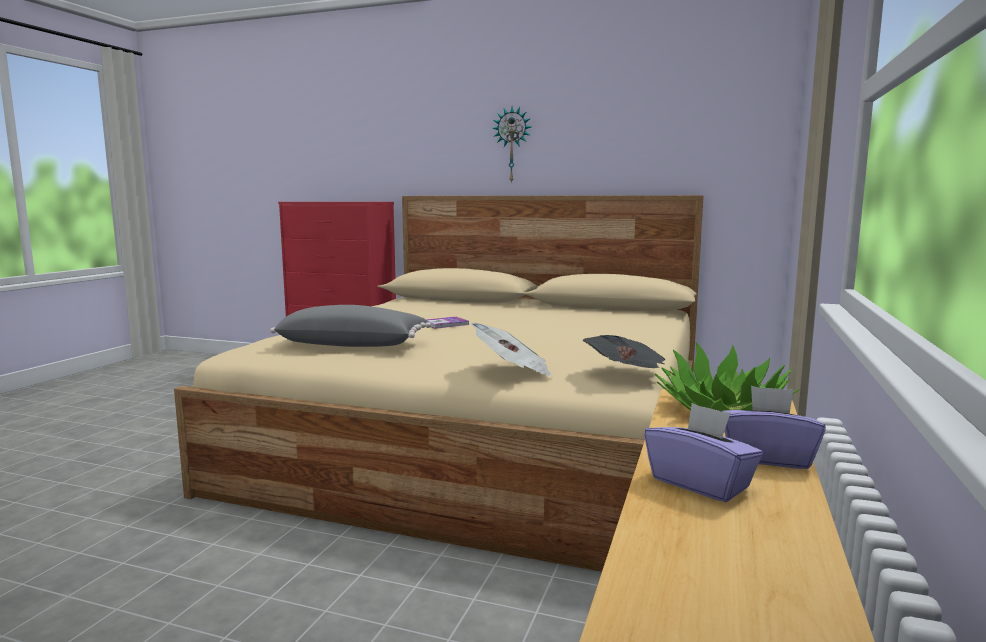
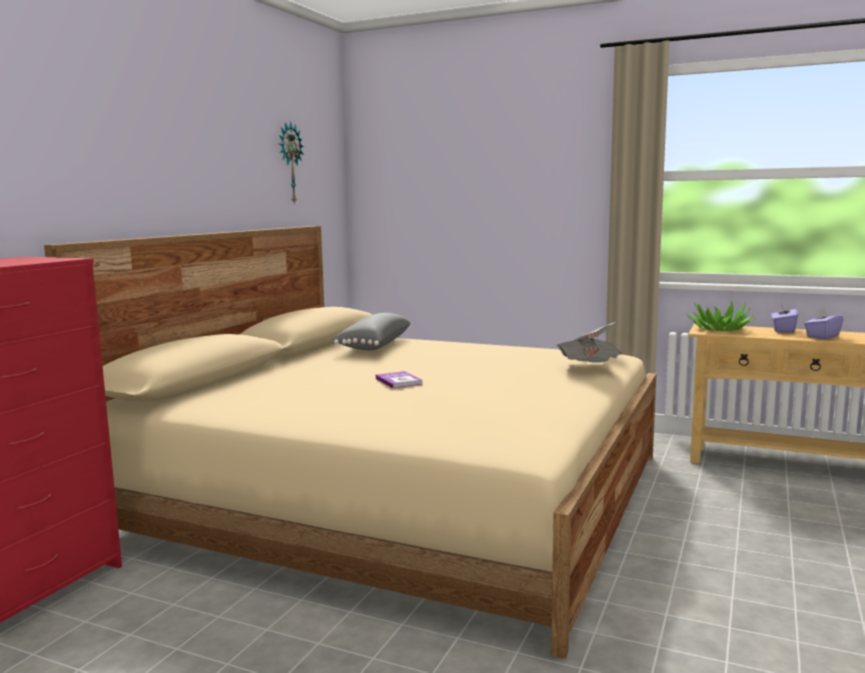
camera: 85 degrees left, 0 degrees up
(353, 345) = (503, 405): grey pillow -> grey pillow (373, 345)
(512, 145) = (172, 168): wall clock -> wall clock (289, 163)

